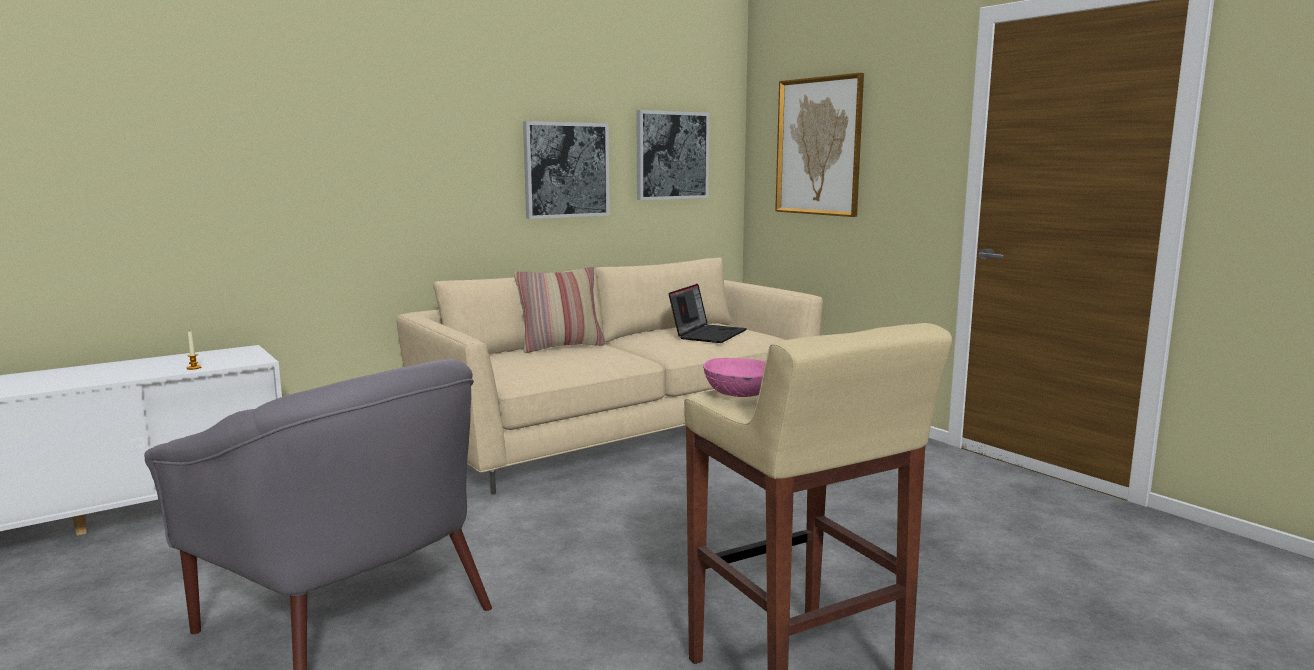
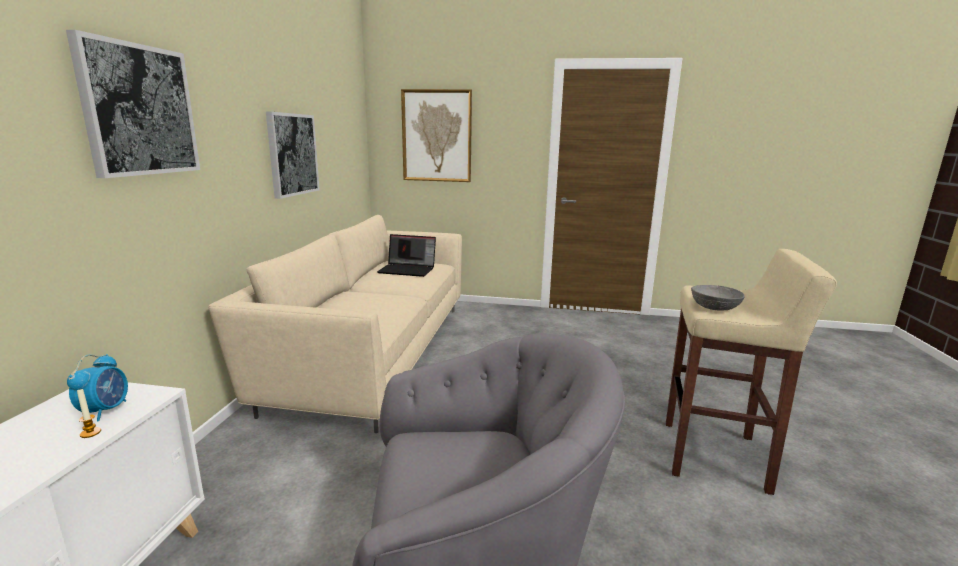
camera: 45 degrees left, 5 degrees up
(223, 360) = (105, 410): none -> alarm clock
(561, 347) = (338, 301): pillow -> none
(671, 155) = (340, 141): picture -> picture (139, 110)
(708, 334) = (408, 270): laptop -> laptop turned 120 degrees clockwise
(739, 394) = (714, 308): pink bowl -> grey bowl

